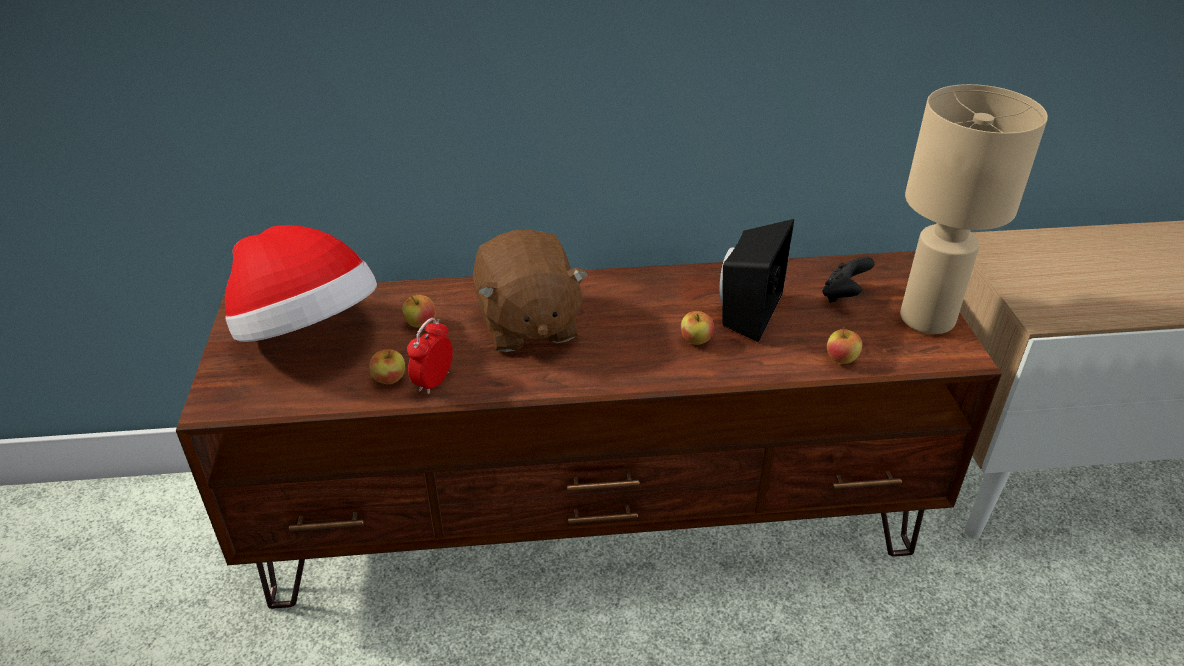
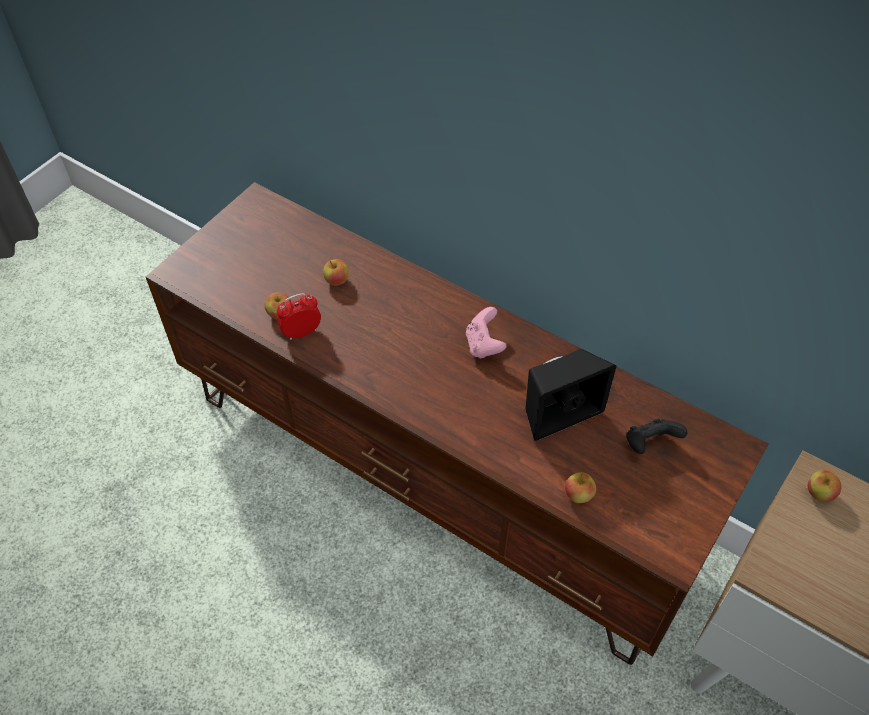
camera: 40 degrees right, 15 degrees up
(307, 333) = (267, 247): hat -> none
(527, 324) = (400, 323): brown plush toy -> none
(625, 300) = (484, 345): none -> pink game controller
(696, 340) = (494, 410): apple -> apple (819, 493)
(927, 318) = (691, 507): beige table lamp -> none

